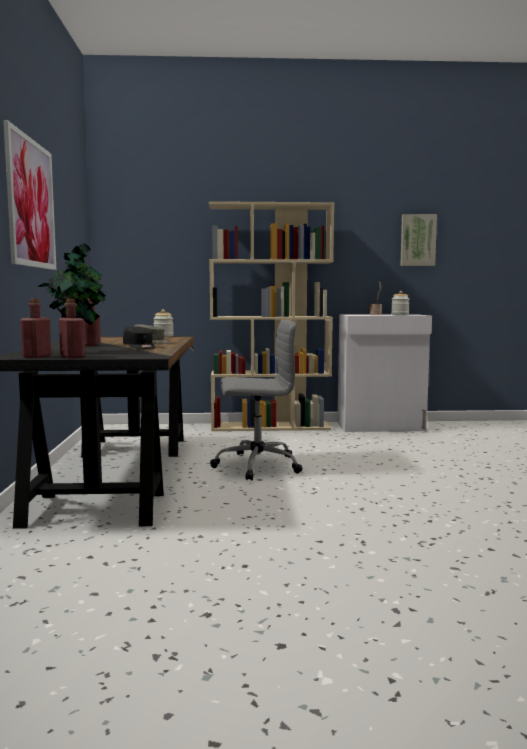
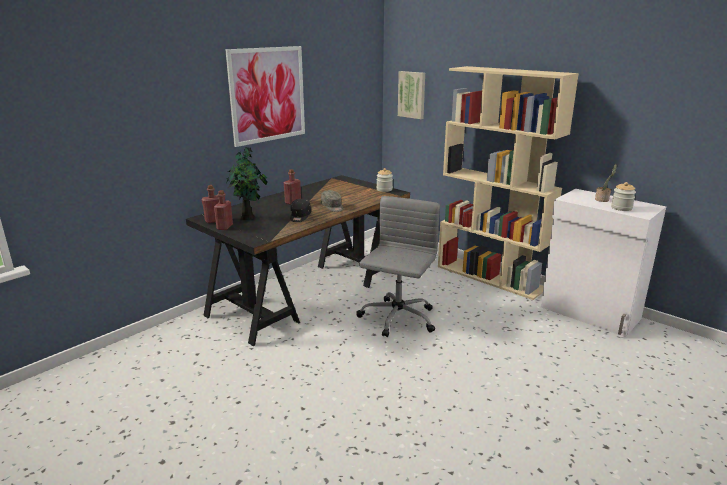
camera: 45 degrees right, 15 degrees up
(256, 465) = (397, 319): grey office chair -> grey office chair turned 105 degrees counterclockwise
(417, 240) = (685, 119): picture -> picture (412, 94)

